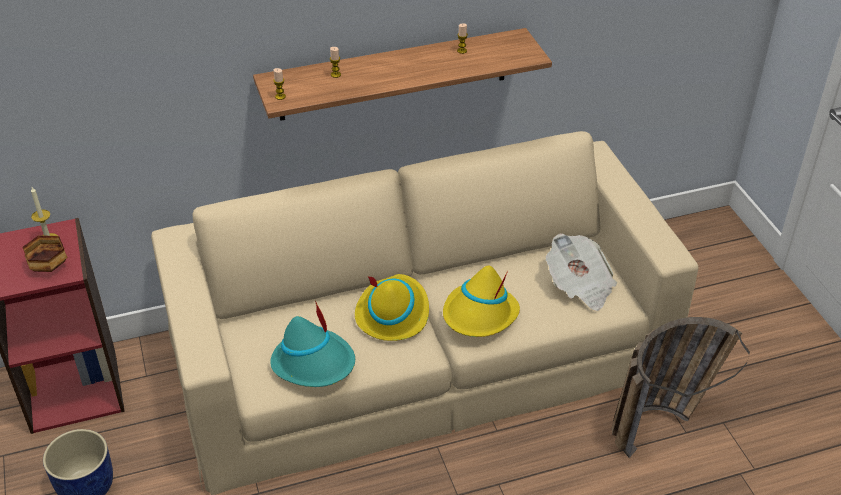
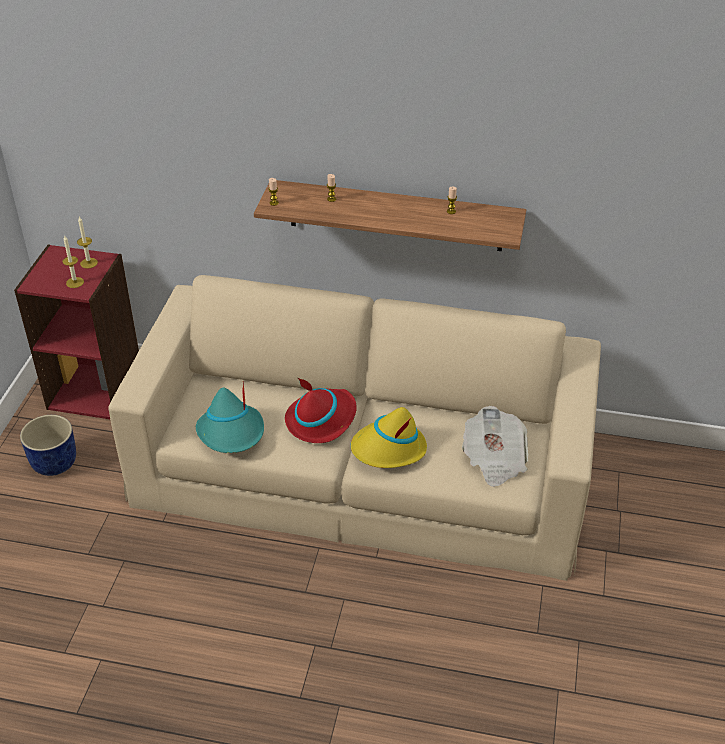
camera: 30 degrees right, 0 degrees up
(50, 267) = (75, 282): bowl -> candle
(392, 313) = (321, 419): yellow hat -> red hat
(662, 422) = (523, 614): basket -> none

